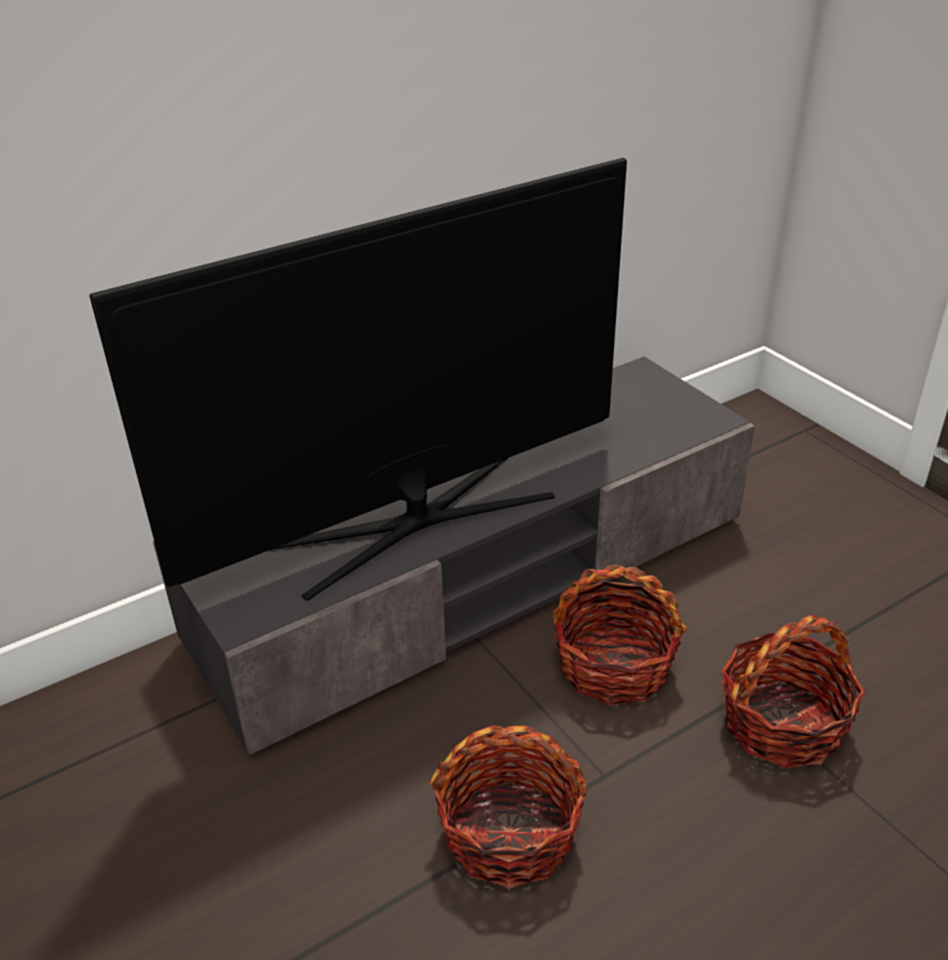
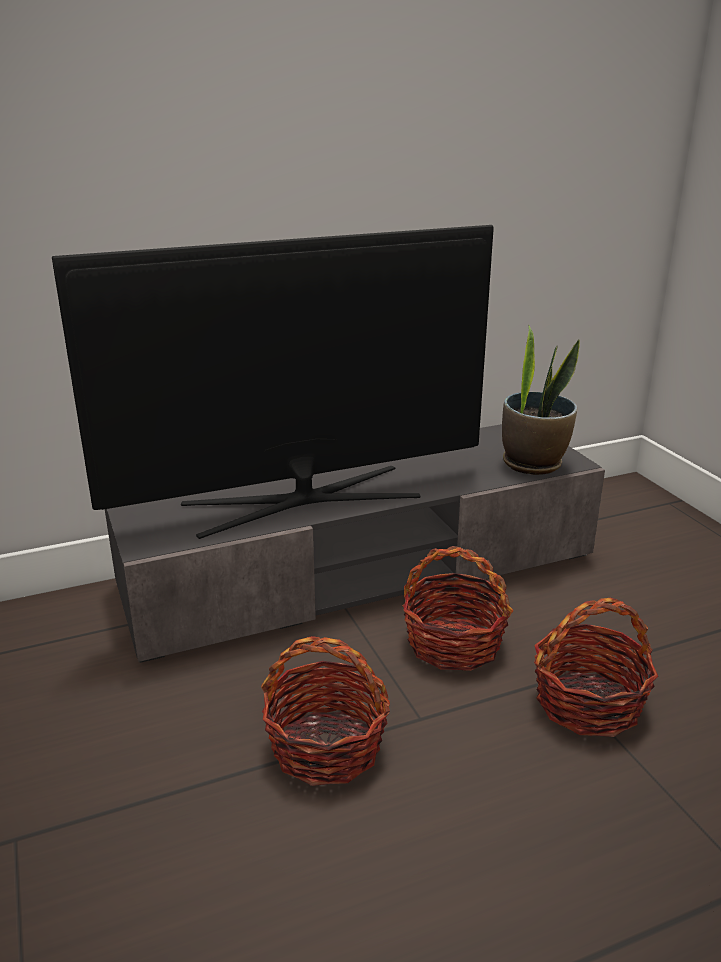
camera: 10 degrees right, 10 degrees down
(670, 426) = (533, 463): none -> potted plant

